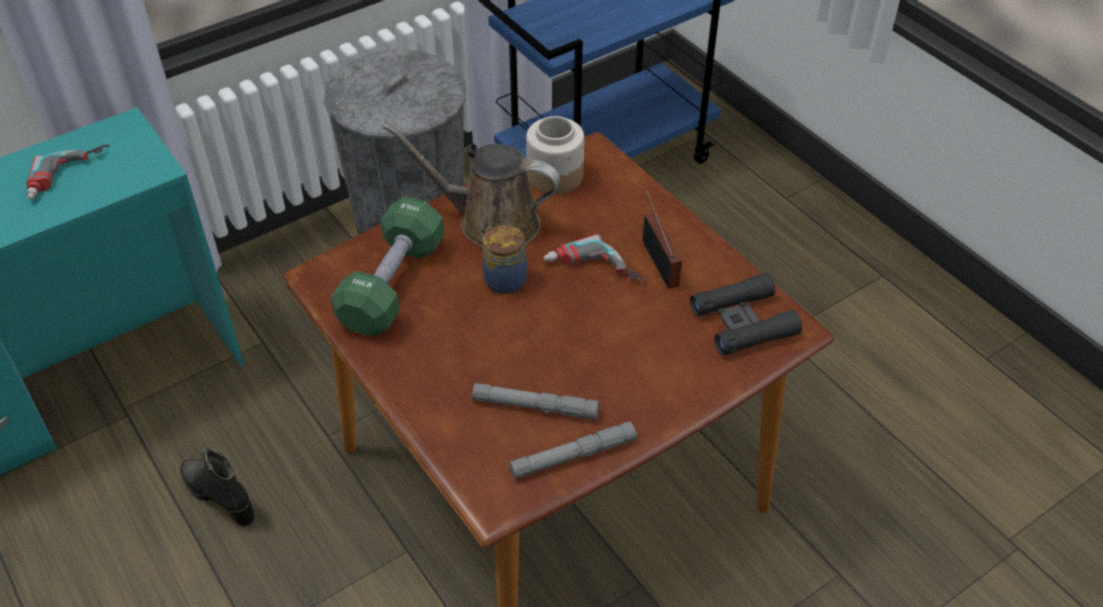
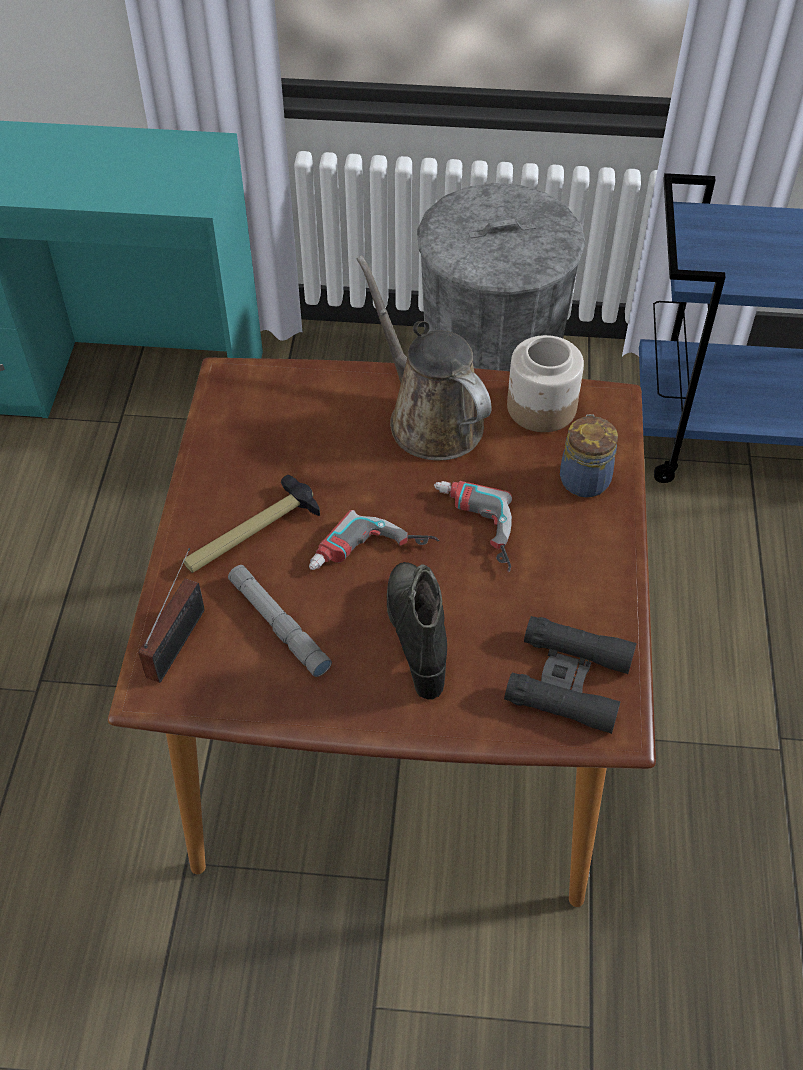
camera: 40 degrees right, 5 degrees up
(70, 177) = (123, 171): power drill -> power drill (372, 558)
(220, 496) = (123, 540): black boot -> black boot (419, 636)
(392, 284) = (280, 425): green dumbbell -> none
(452, 364) = (251, 534): none -> hammer
(504, 279) = (382, 482): jar -> jar (584, 478)
(573, 456) = (261, 696): grey flashlight -> none
(659, 260) = (553, 559): radio -> radio (179, 639)

